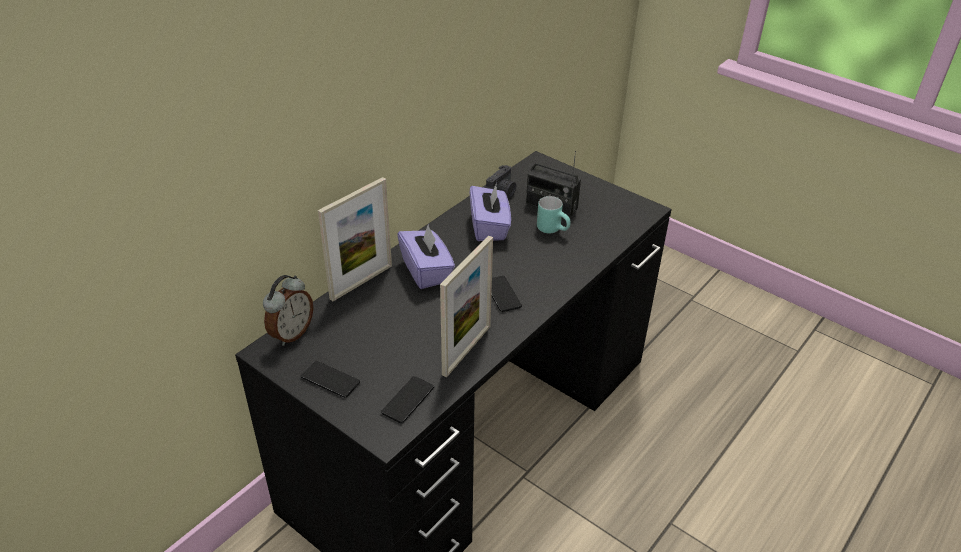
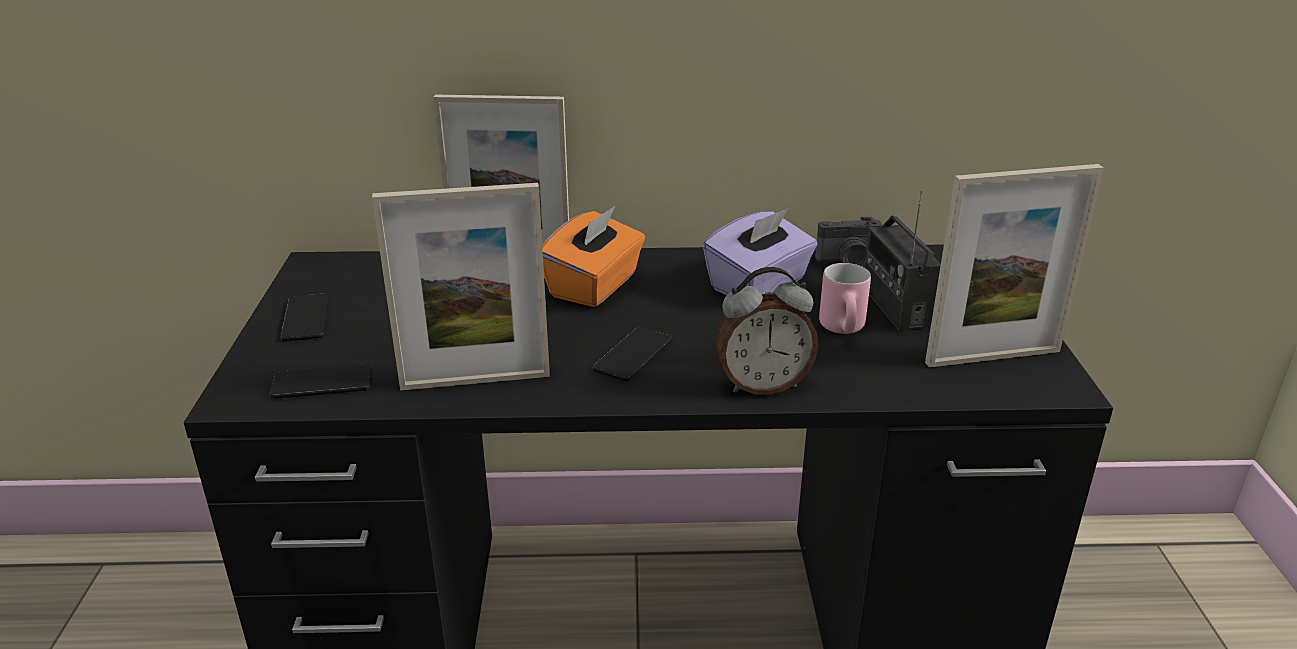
camera: 50 degrees right, 10 degrees down
(291, 333) = (362, 263): alarm clock -> alarm clock (762, 385)
(426, 271) = (595, 286): purple tissue box -> orange tissue box
(554, 229) = (846, 330): turquoise mug -> pink mug
(614, 210) = (993, 357): none -> picture frame

